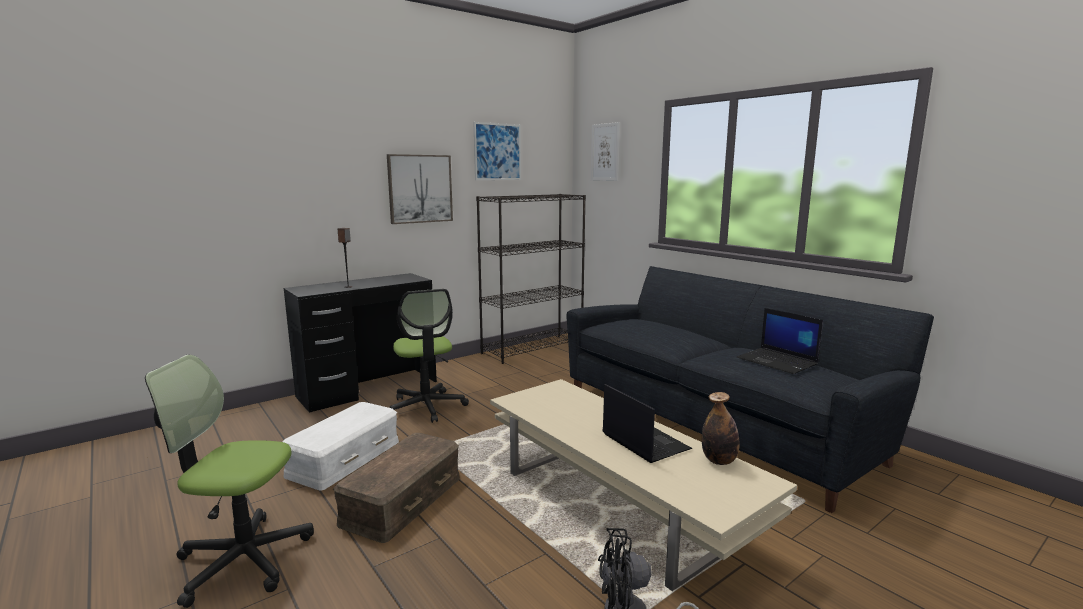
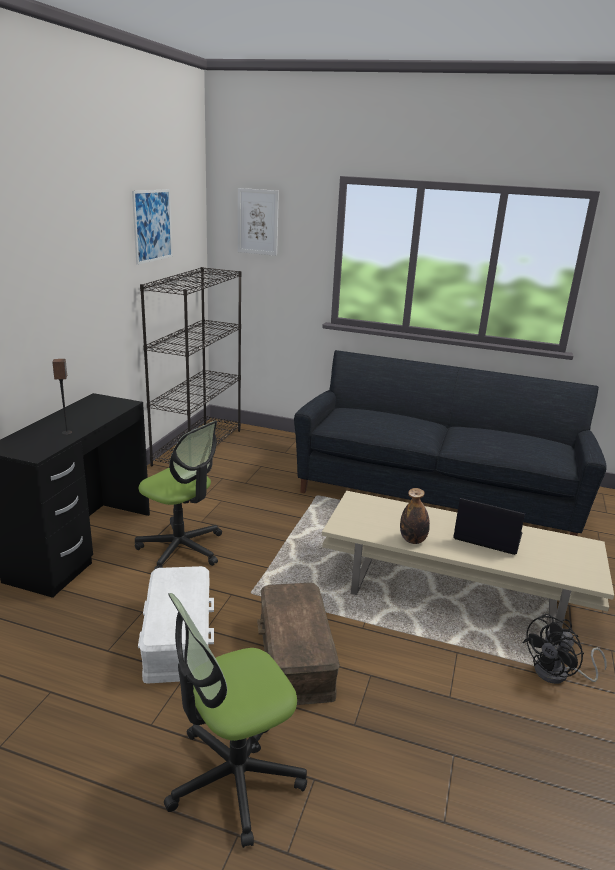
camera: 35 degrees left, 10 degrees up
(420, 189) = (91, 285): picture -> none
(719, 461) = (547, 537): bottle -> bottle (413, 540)
(778, 361) = (513, 439): laptop -> none

